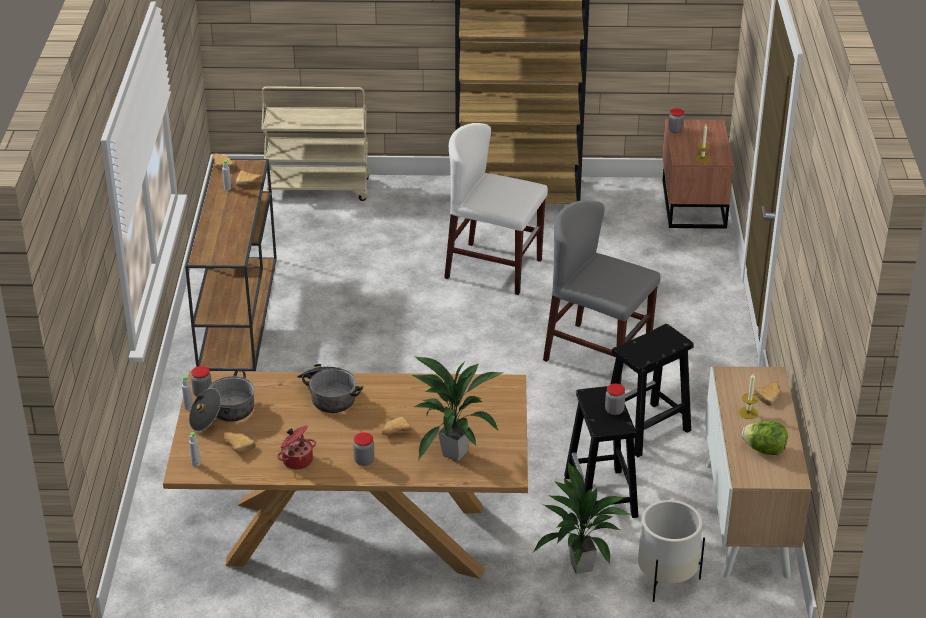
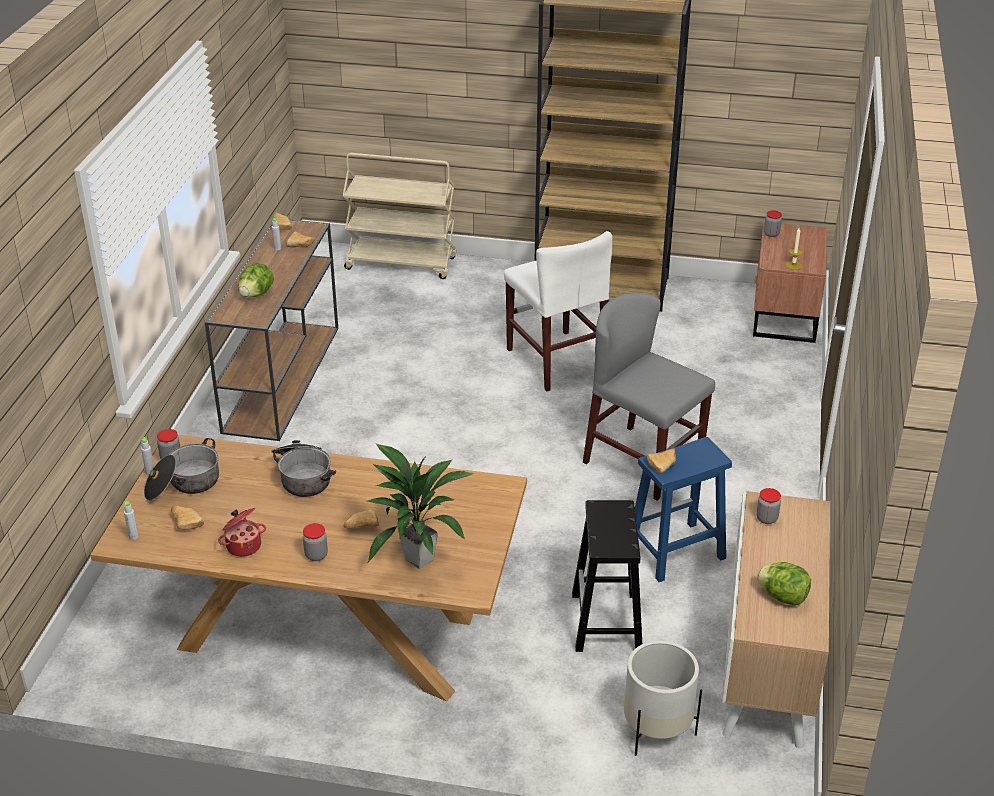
camera: 10 degrees right, 0 degrees up
(224, 234) = (256, 294): none -> lettuce
(493, 268) = (556, 360): white chair -> white chair turned 150 degrees counterclockwise
(581, 565) = (564, 700): potted plant -> none
(614, 410) = (622, 529): jar -> jar (766, 518)
(645, 430) = (675, 552): black stool -> blue stool
(748, 413) = (774, 550): candle -> none
(769, 396) = (803, 533): bread -> bread (664, 464)

